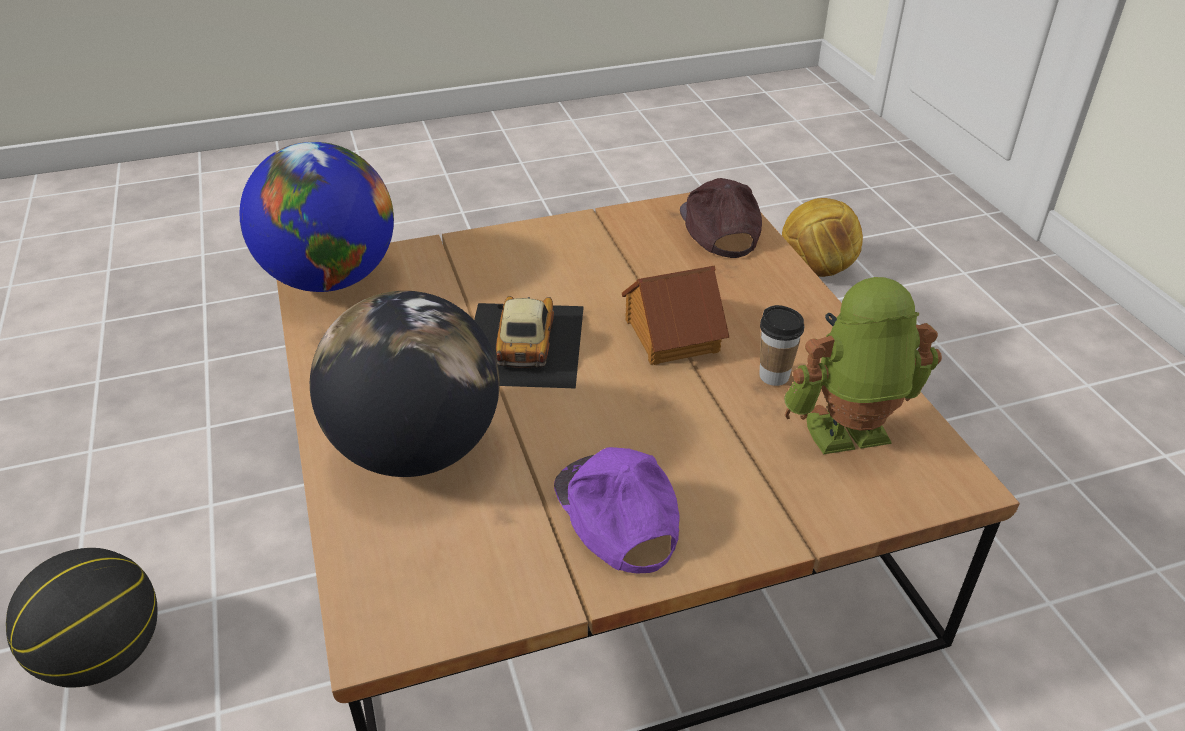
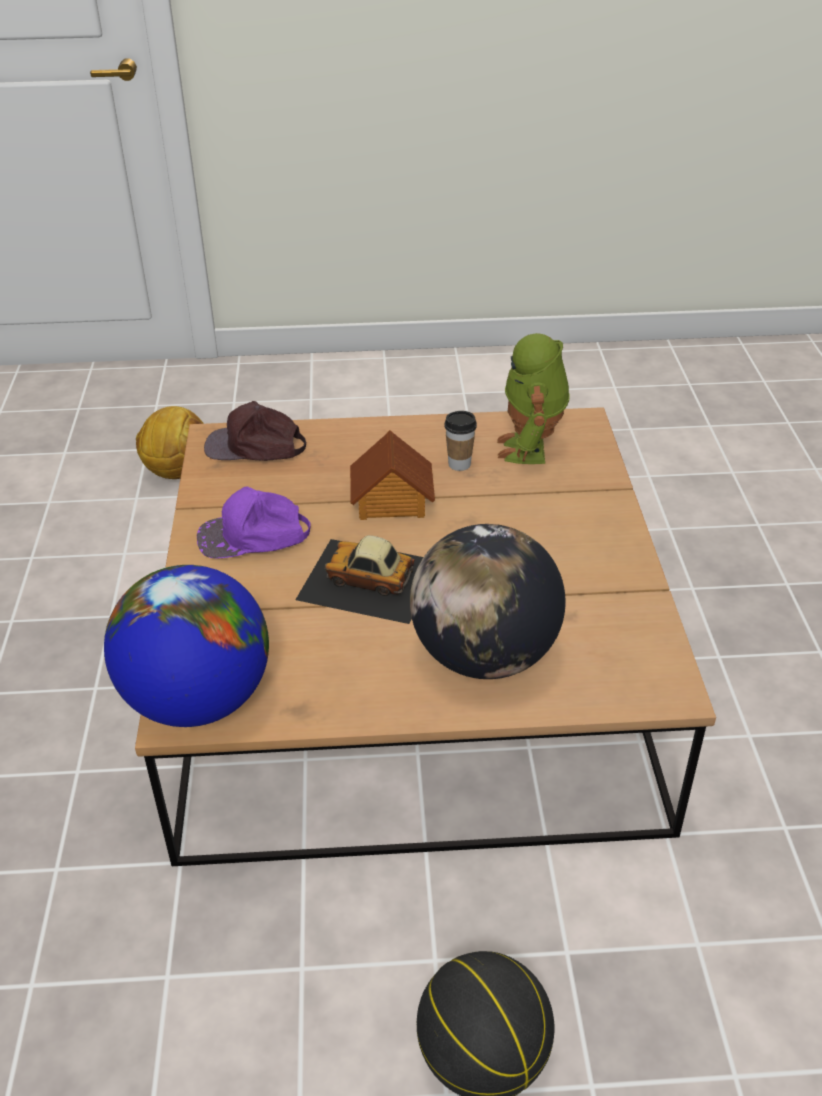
camera: 75 degrees left, 0 degrees up
(617, 514) = (579, 561): purple cap -> purple cap (253, 536)

